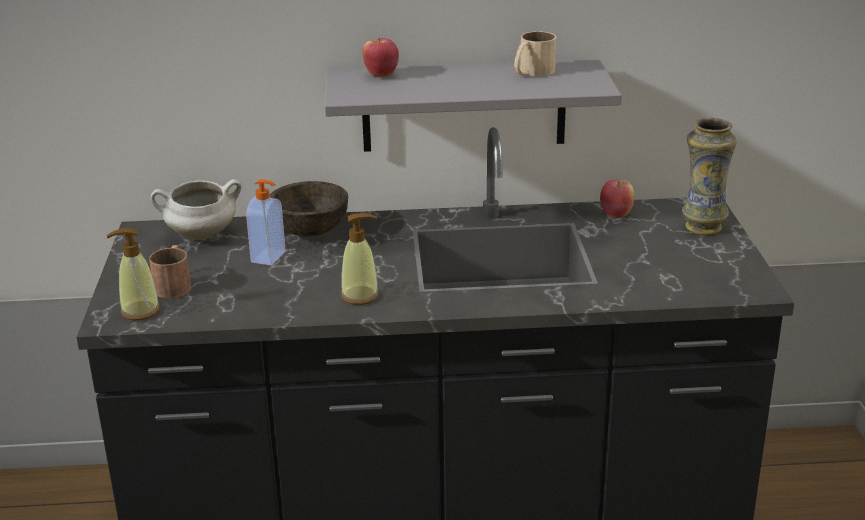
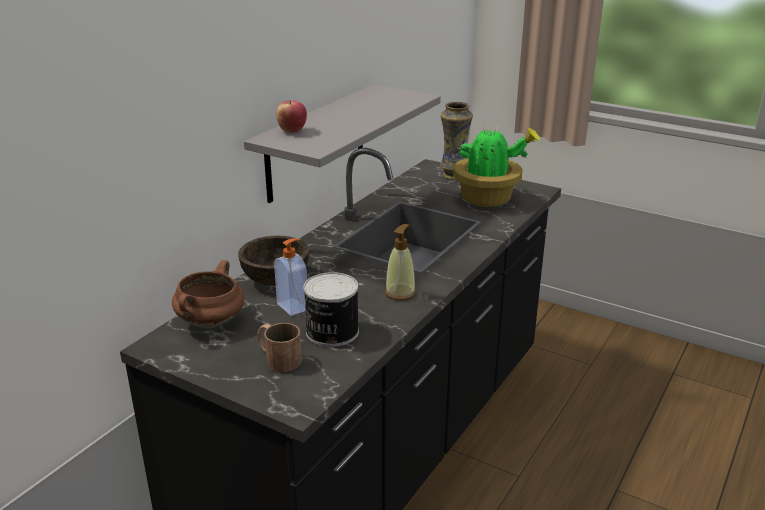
camera: 55 degrees left, 0 degrees up
(140, 311) = (301, 387): soap dispenser -> none
(201, 235) = (211, 323): white cooking pot -> brown cooking pot
(244, 290) = (331, 332): none -> can
(531, 72) = (367, 101): beige mug -> none
(616, 214) = (406, 188): apple -> none
(668, 268) = (488, 199): none -> potted plant

